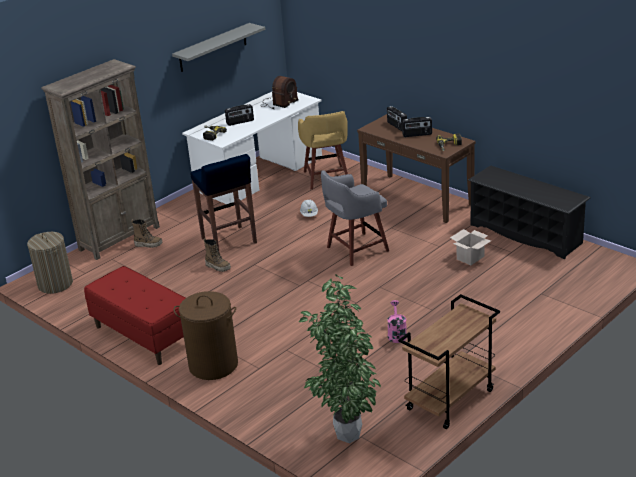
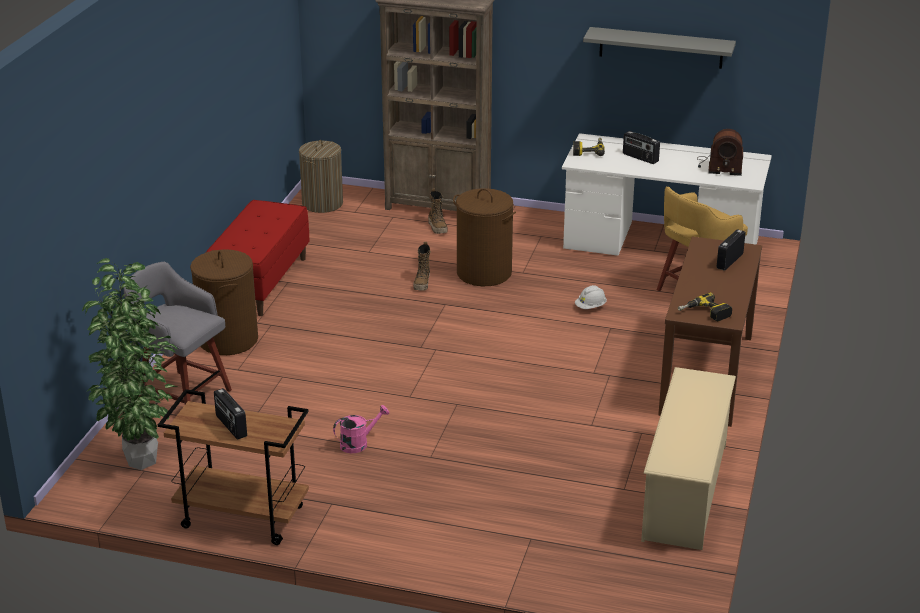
camera: 60 degrees right, 0 degrees up
(229, 241) = (483, 273): blue stool -> brown laundry basket
(355, 249) = (532, 363): grey stool -> grey stool (182, 395)
(417, 135) = (717, 282): radio -> radio (230, 426)
(470, 258) = (579, 457): cardboard box -> none
(526, 234) = (685, 491): black shoe rack -> beige shoe rack

